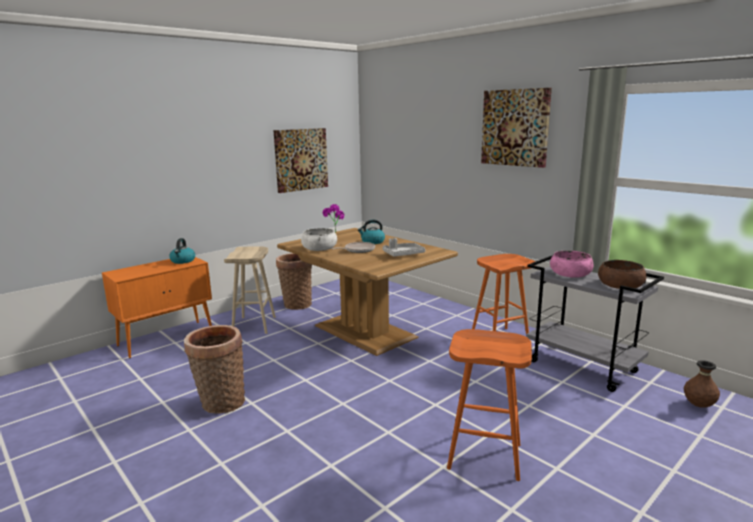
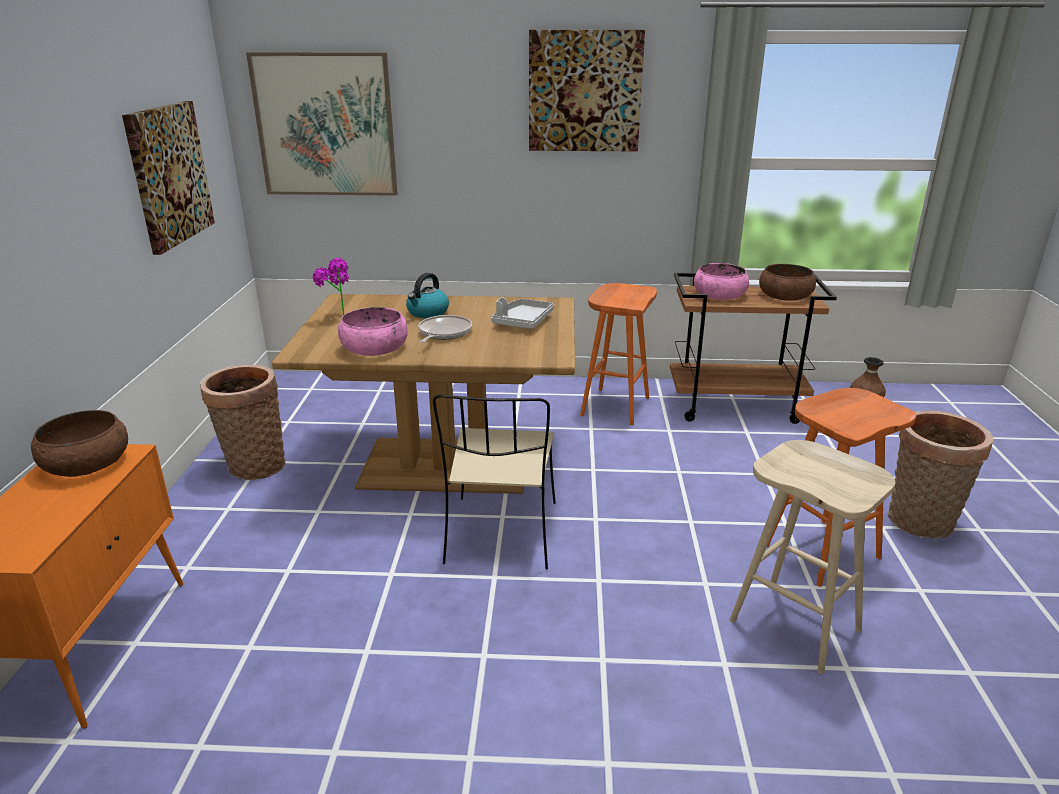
camera: 45 degrees left, 10 degrees up
(183, 261) = (86, 462): kettle -> brown bowl
(220, 403) = (439, 687): basket -> basket (920, 524)
(254, 325) = (245, 535): beige stool -> beige stool (797, 625)
(319, 248) = (374, 348): white bowl -> pink bowl
(337, 366) = (501, 535): none -> beige chair
(393, 144) = (325, 125): none -> picture
(583, 367) = (736, 406): grey cart -> brown cart

